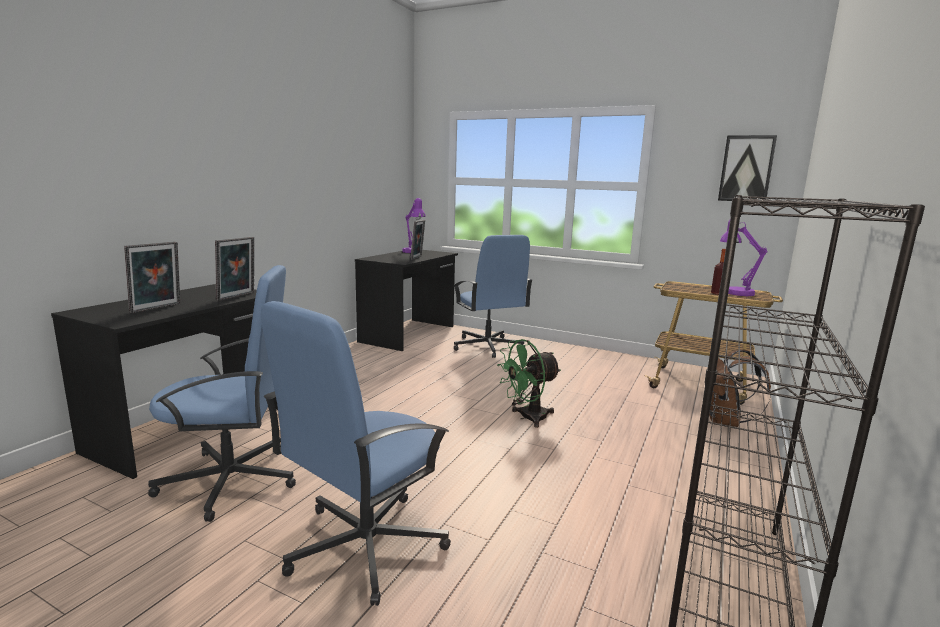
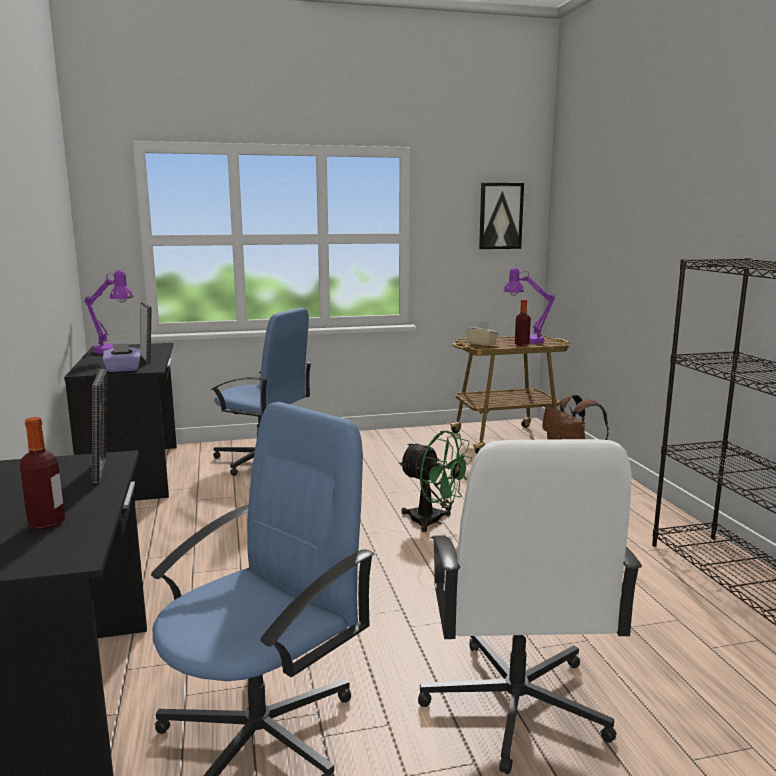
camera: 40 degrees left, 0 degrees up
(157, 308) = (46, 523): picture frame -> bottle
(364, 545) = (515, 705): blue office chair -> white office chair
(389, 260) = (123, 369): none -> purple tissue box
(527, 418) = (433, 522): green fan -> green fan turned 75 degrees counterclockwise
(681, 287) = (482, 343): none -> beige tissue box

